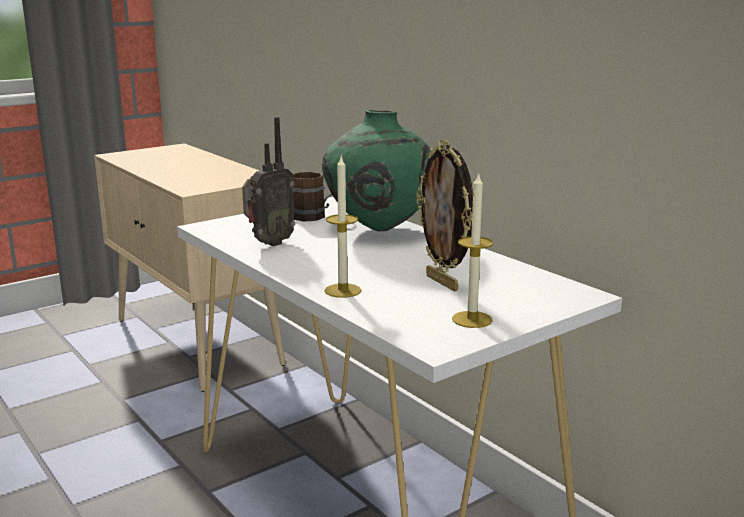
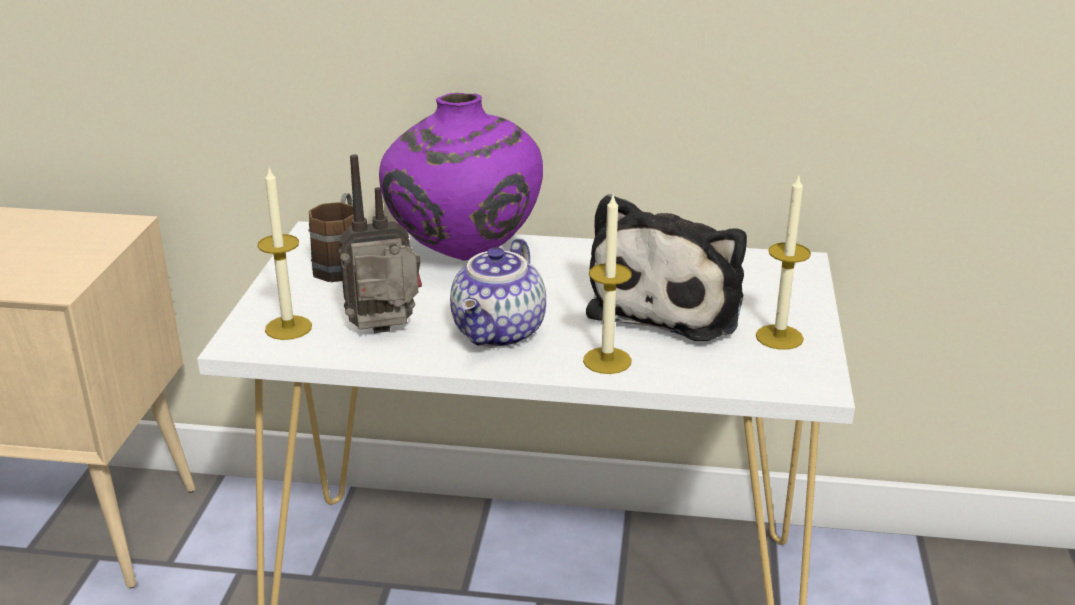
camera: 45 degrees left, 10 degrees up
(234, 228) = (288, 328): none -> candle
(268, 243) = (386, 333): radio -> radio turned 105 degrees counterclockwise
(319, 262) = (500, 333): none -> teapot
(378, 230) = (463, 257): green vase -> purple vase
(443, 283) = (671, 303): picture frame -> plush toy

